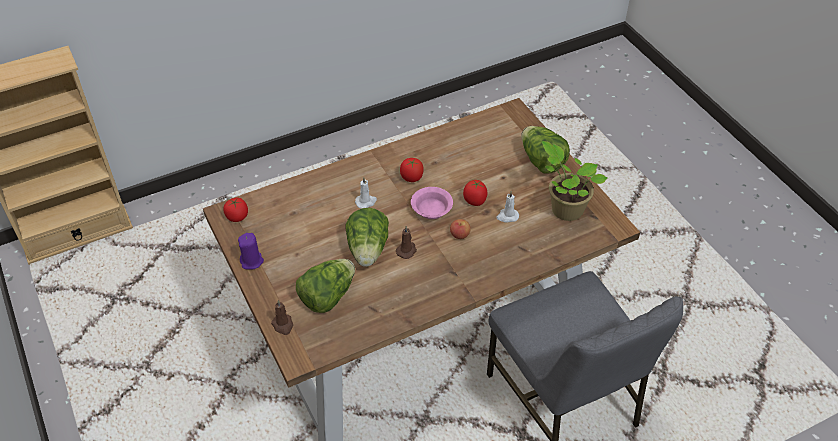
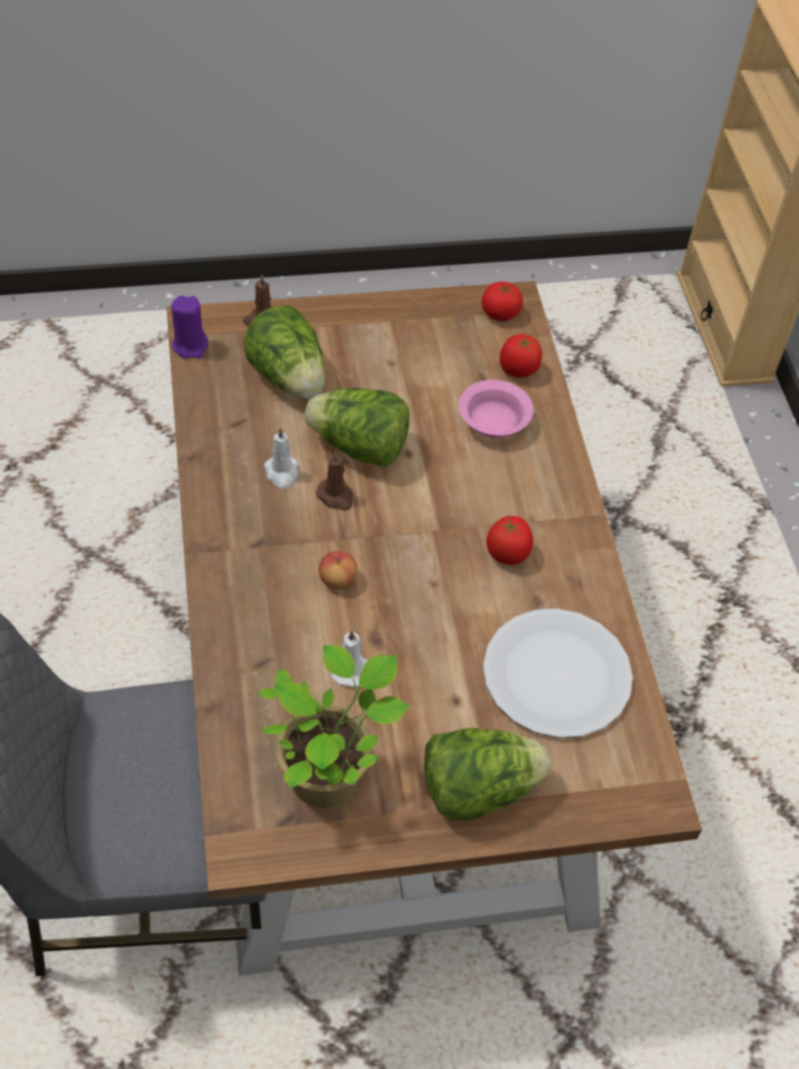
camera: 105 degrees right, 5 degrees up
(252, 261) = (399, 312): purple candle -> purple candle (190, 346)
(366, 202) = (471, 473): white candle -> white candle (282, 473)
(430, 209) = (416, 557): pink bowl -> pink bowl (495, 420)
(471, 149) = (557, 674): none -> white plate
(475, 201) = (411, 631): tomato -> tomato (518, 370)

